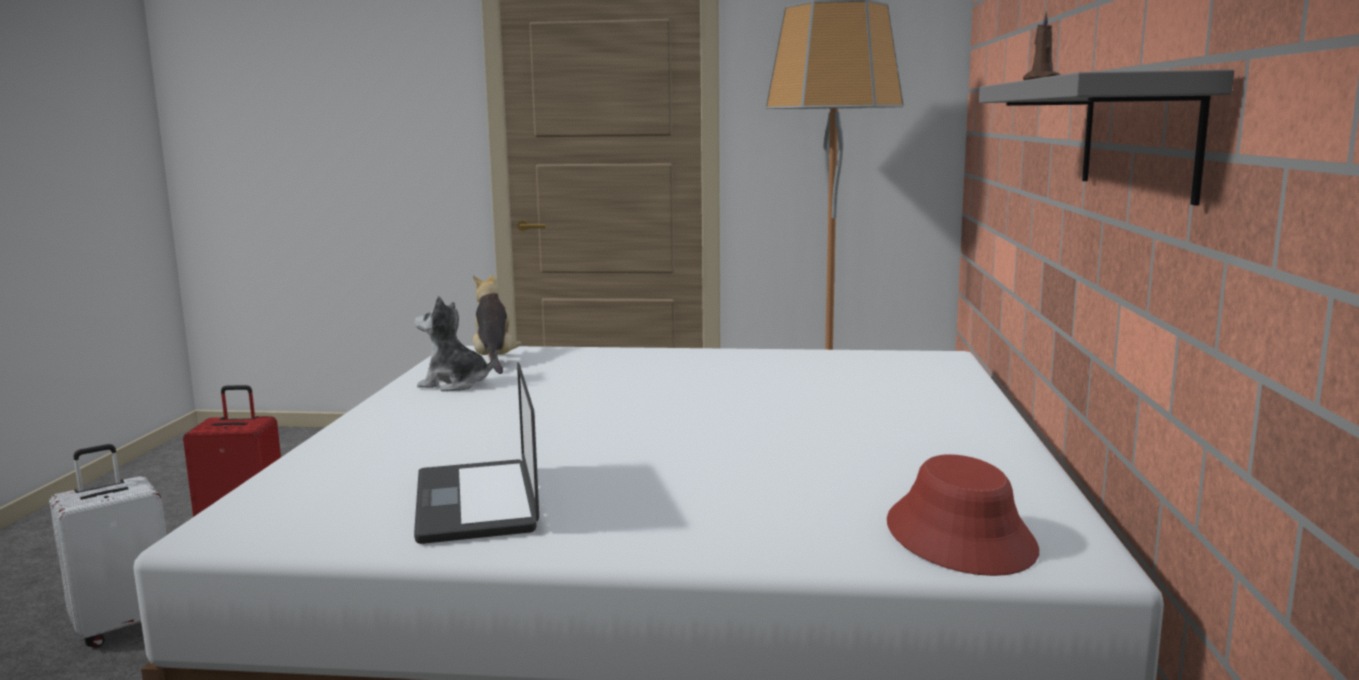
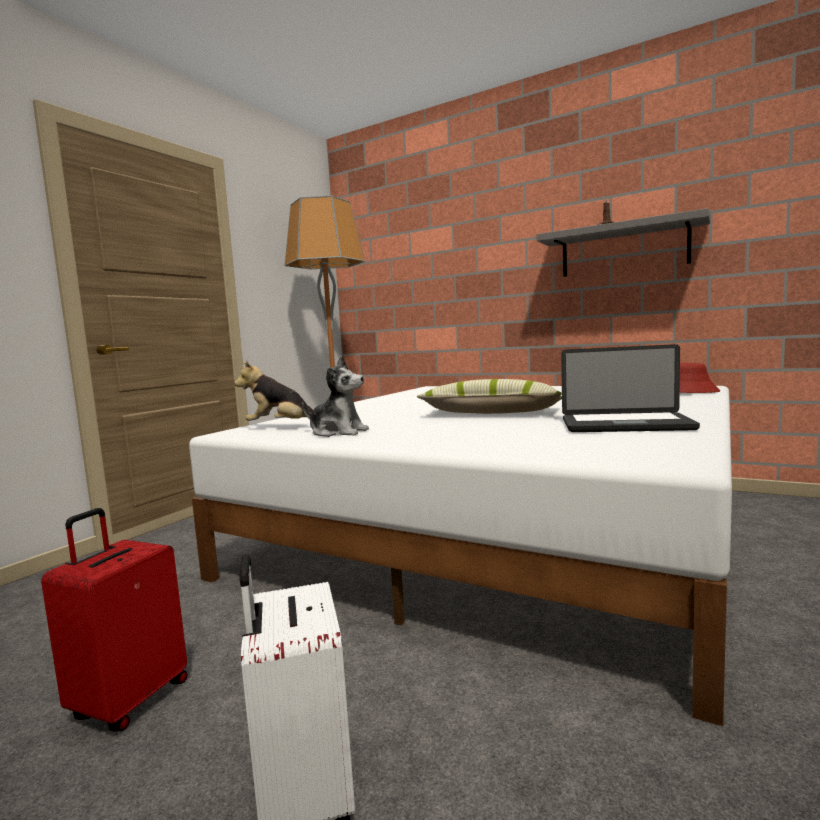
camera: 65 degrees left, 5 degrees down
(454, 384) = (338, 432): plush toy -> plush toy turned 105 degrees counterclockwise
(600, 426) = (492, 413): none -> pillow

